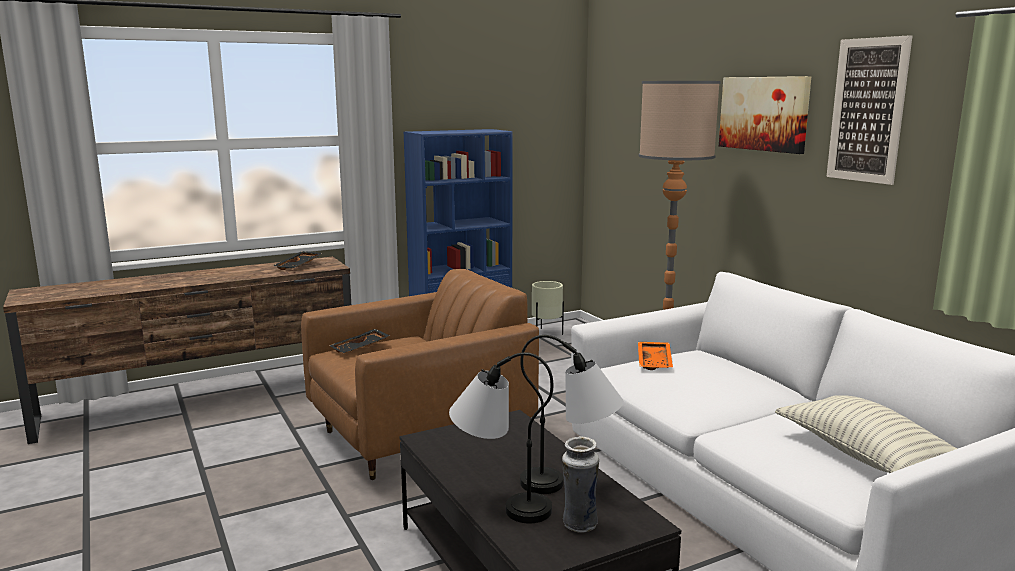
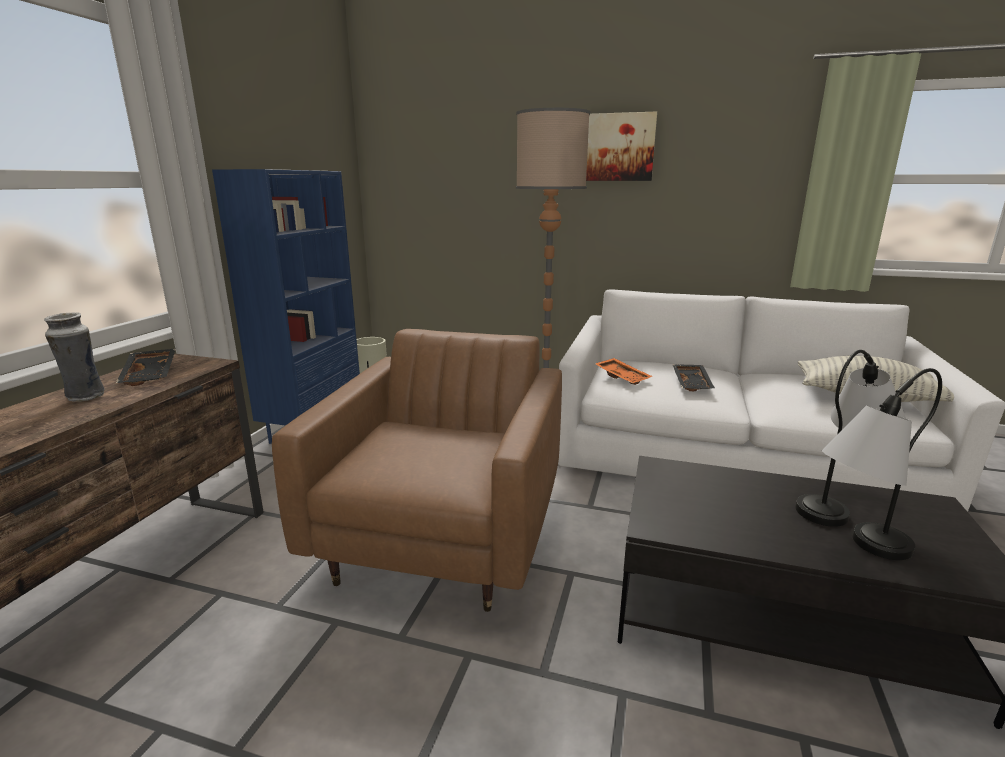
camera: 45 degrees left, 5 degrees up
(360, 348) = (372, 457): black tray -> black tray (693, 383)
(579, 525) = (928, 533): vase -> vase (85, 397)
(867, 110) = (715, 140): picture -> none

